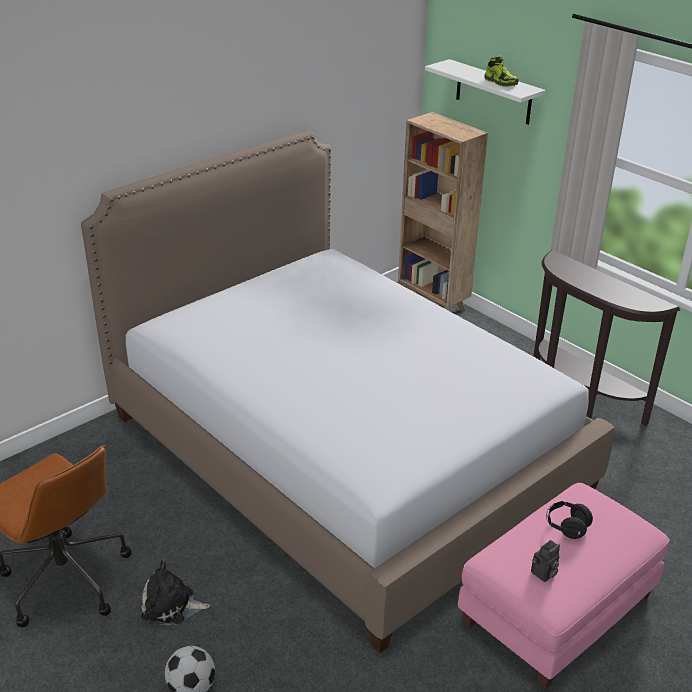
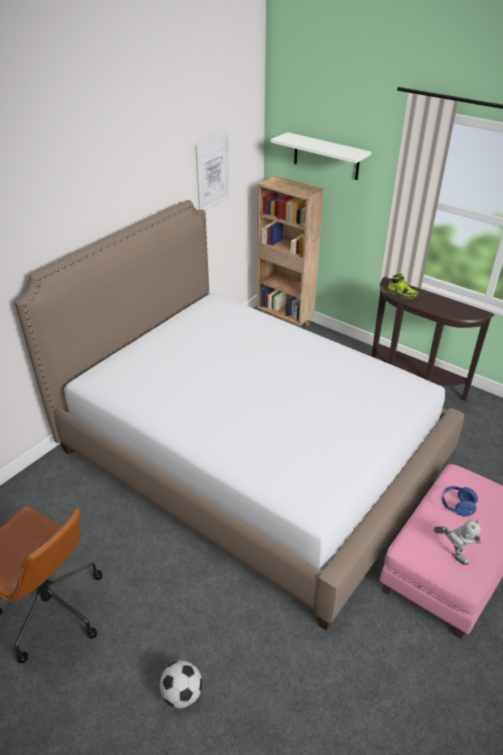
camera: 10 degrees left, 5 degrees up
(171, 606) = (146, 618): plush toy -> none
(348, 101) = (213, 172): none -> picture
(500, 82) = (335, 148): shoe -> shoe (402, 294)
(543, 574) = (453, 552): camera -> toy robot
(566, 527) = (456, 506): black headphones -> blue headphones

